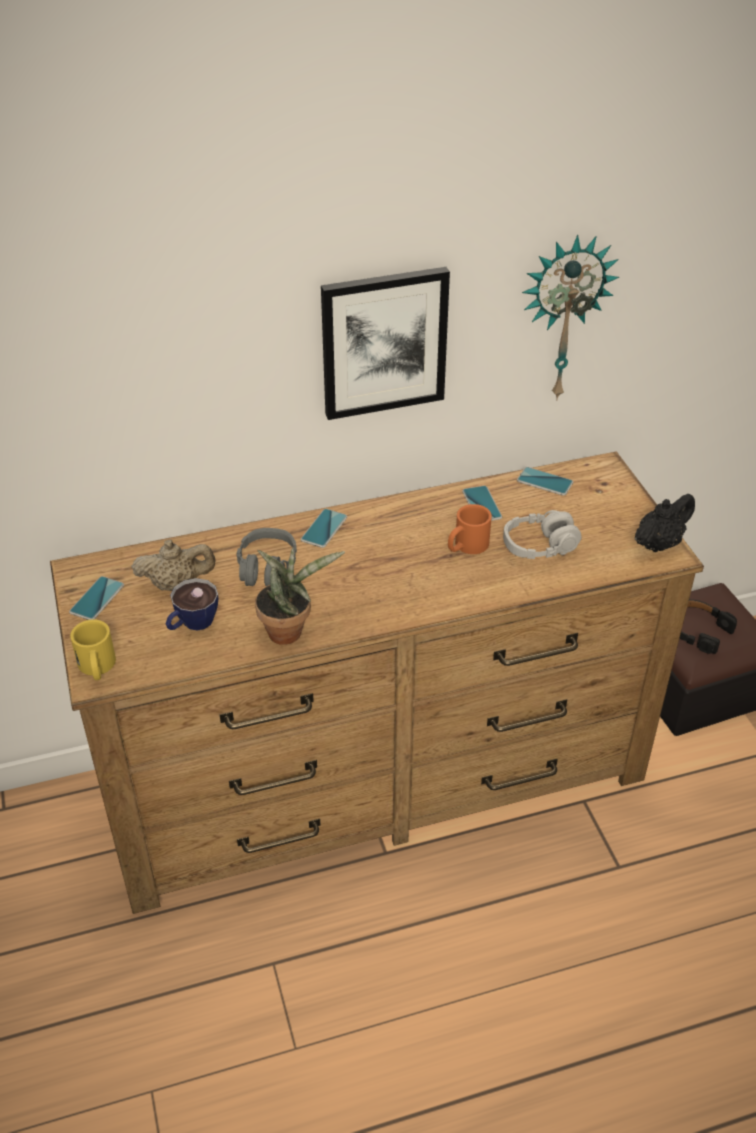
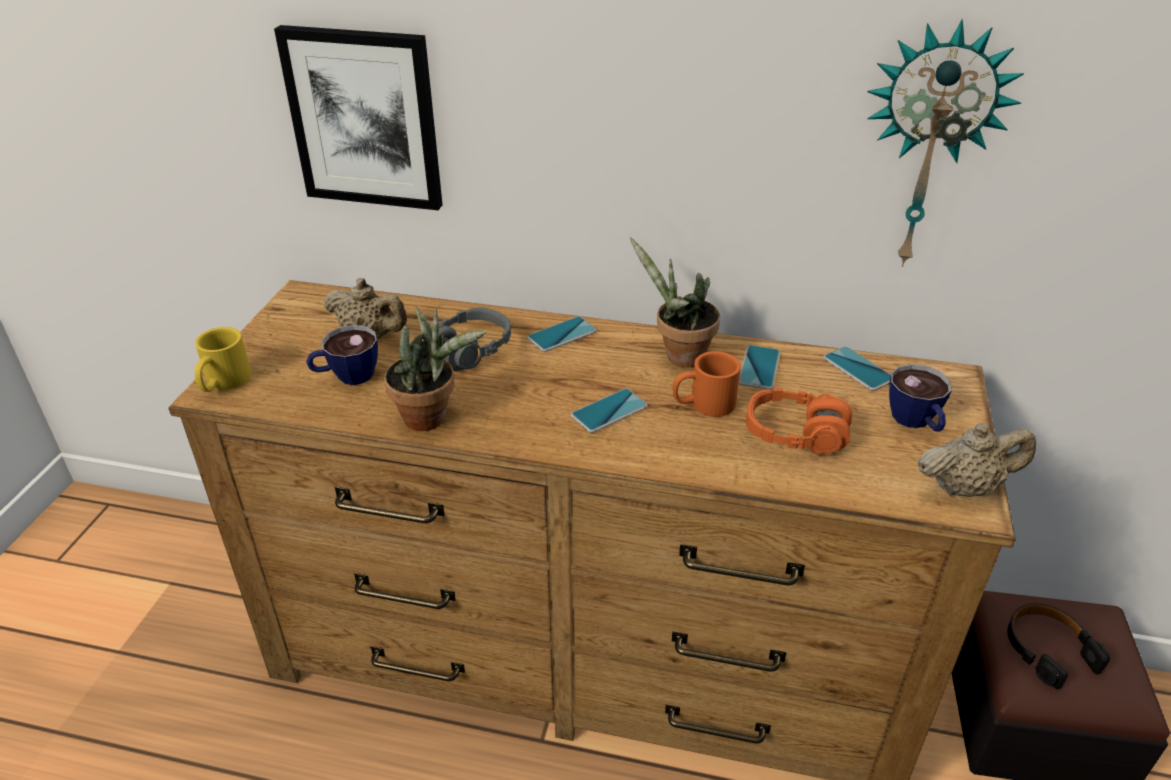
camera: 30 degrees right, 5 degrees down
(97, 599) = (290, 324): phone -> phone (609, 411)
(383, 342) = (673, 120): picture -> picture (364, 118)
(421, 515) = (679, 356): none -> potted plant
(539, 546) = (795, 434): grey headphones -> orange headphones
(605, 509) = (916, 422): none -> cup
(659, 543) = (965, 488): black teapot -> beige teapot

